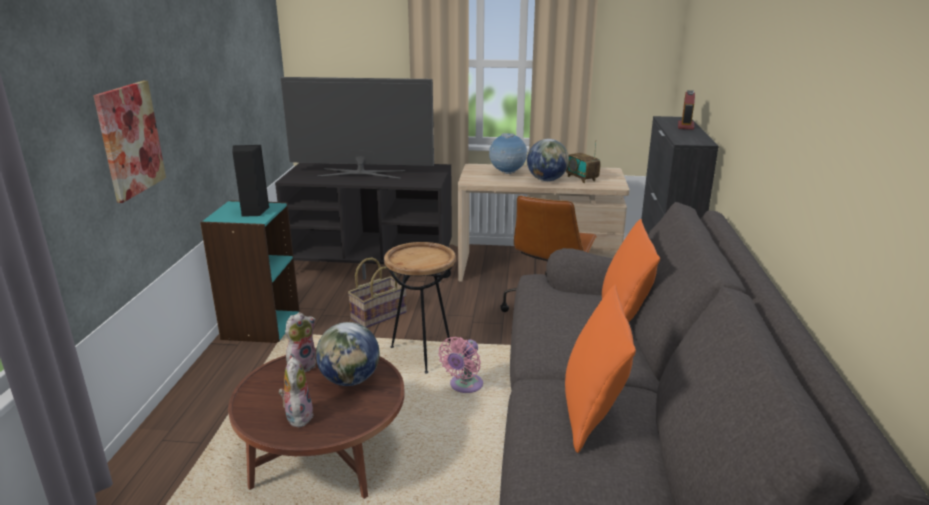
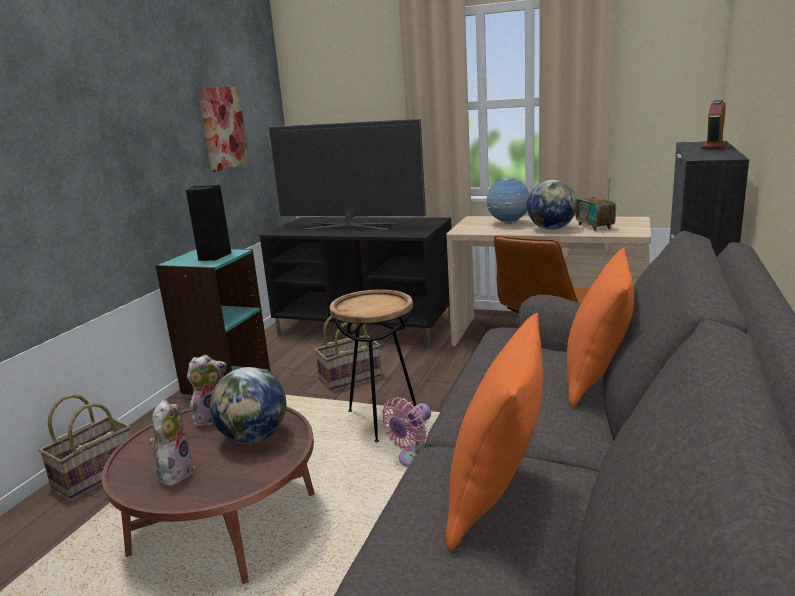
camera: 15 degrees right, 5 degrees down
(130, 140) = (59, 168): picture -> picture (223, 128)
(176, 422) = (95, 473): none -> basket

